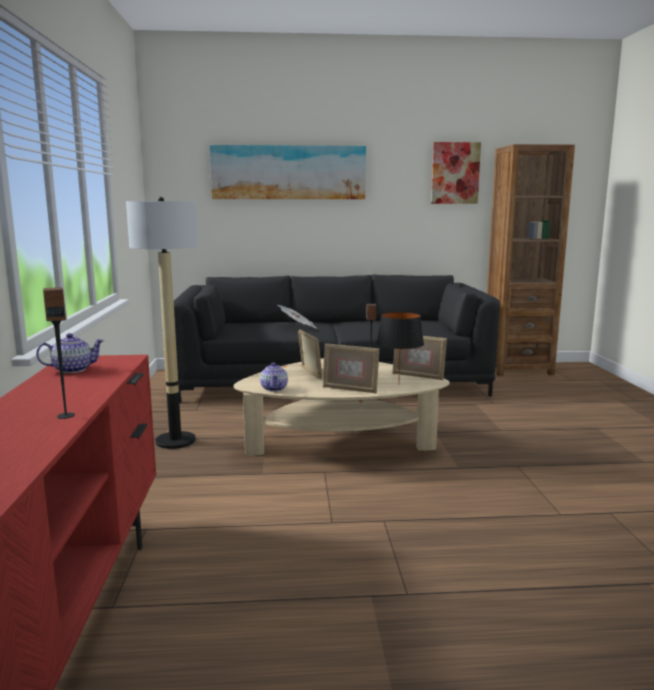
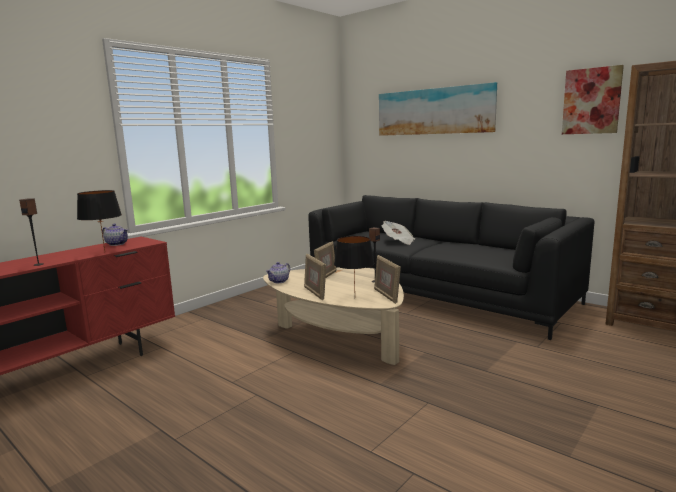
camera: 45 degrees right, 0 degrees up
(110, 380) = (105, 252): none -> black table lamp
(175, 441) = (265, 305): floor lamp -> none

